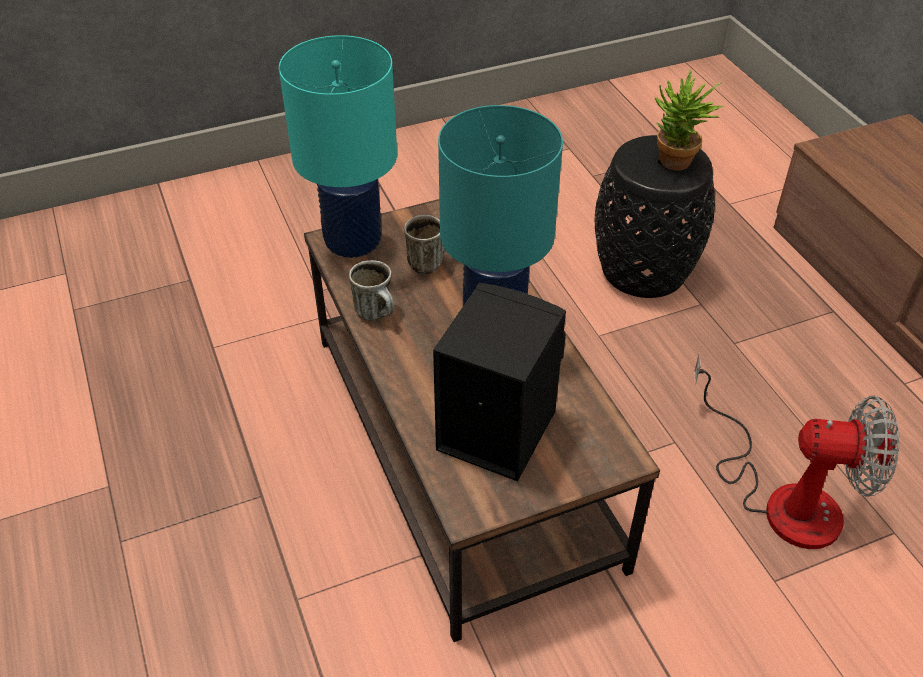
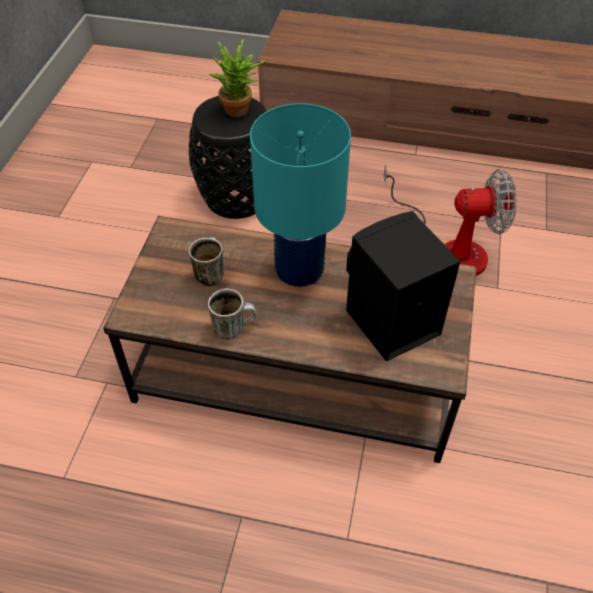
camera: 55 degrees left, 5 degrees up
(353, 245) = (149, 305): turquoise table lamp -> none
(783, 496) = (448, 248): fan -> fan turned 45 degrees clockwise

